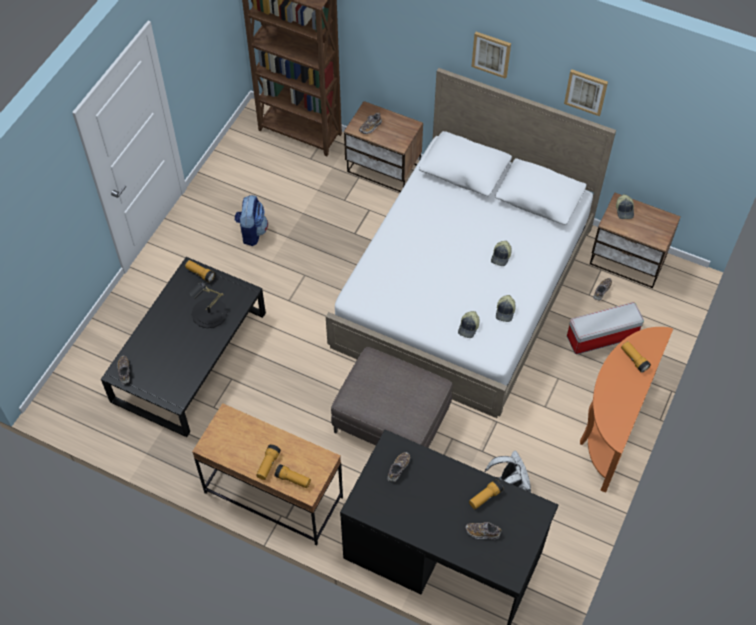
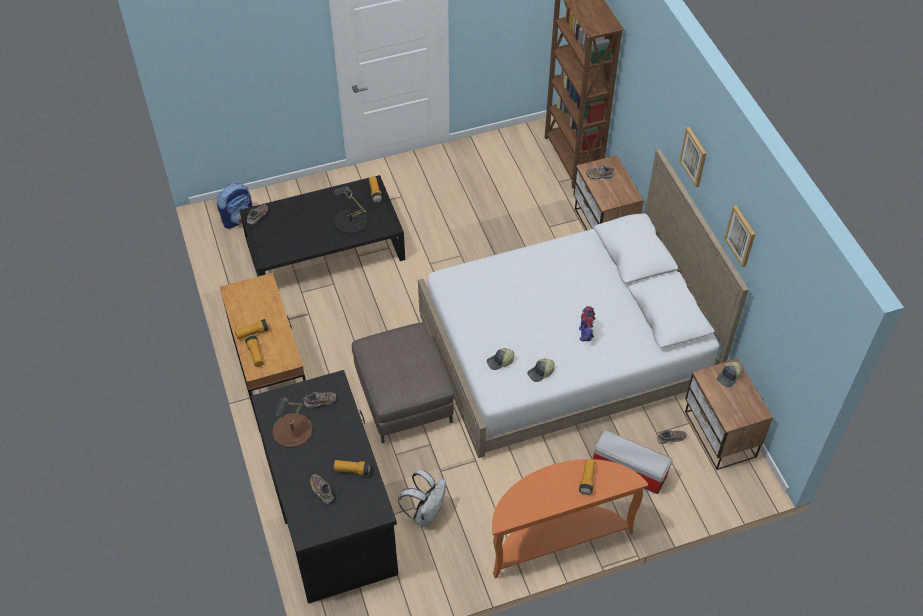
camera: 45 degrees right, 5 degrees down
(252, 232) = (459, 200): backpack -> backpack (238, 218)
(405, 509) = (292, 430): none -> brown table lamp
(501, 256) = (586, 333): cap -> toy robot

